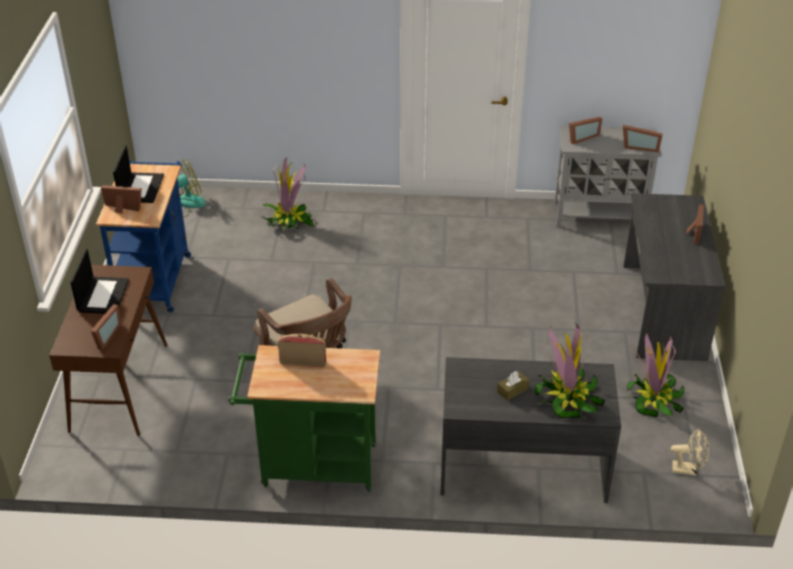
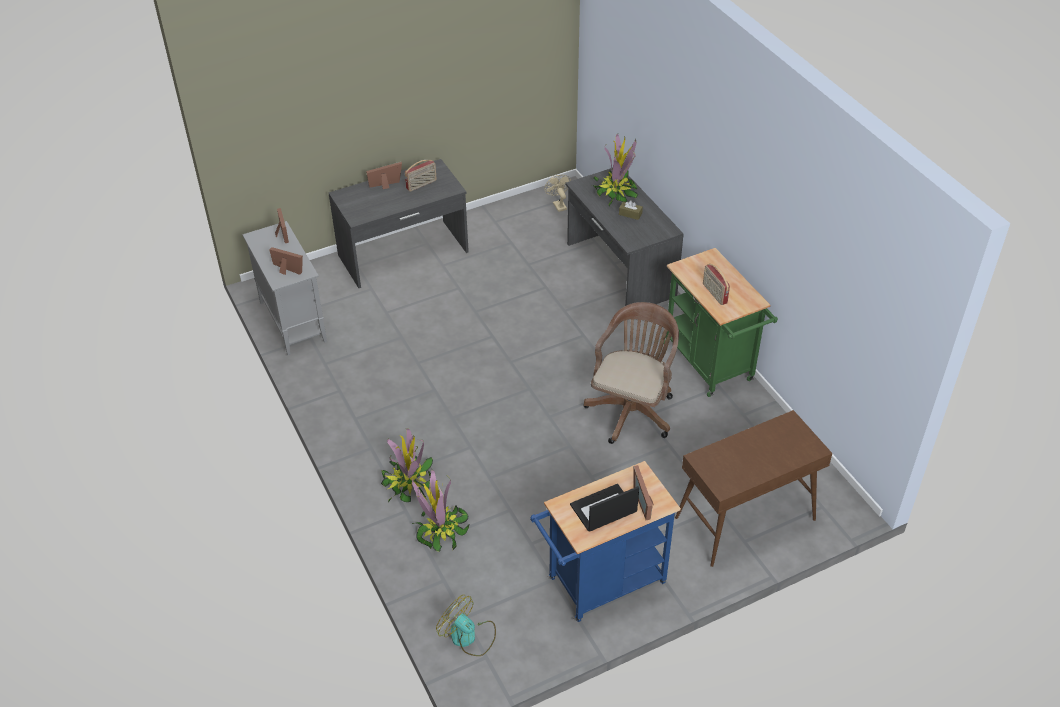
camera: 120 degrees left, 5 degrees up
(103, 295) = (744, 464): laptop -> none
(104, 337) = (783, 432): picture frame -> none
(652, 399) = (505, 234): potted plant -> potted plant (408, 484)
(678, 256) = (421, 185): none -> radio

